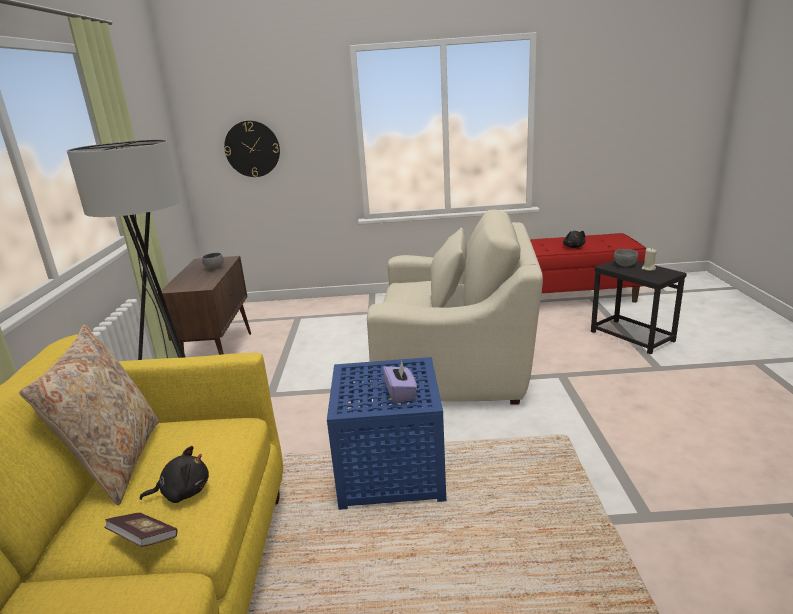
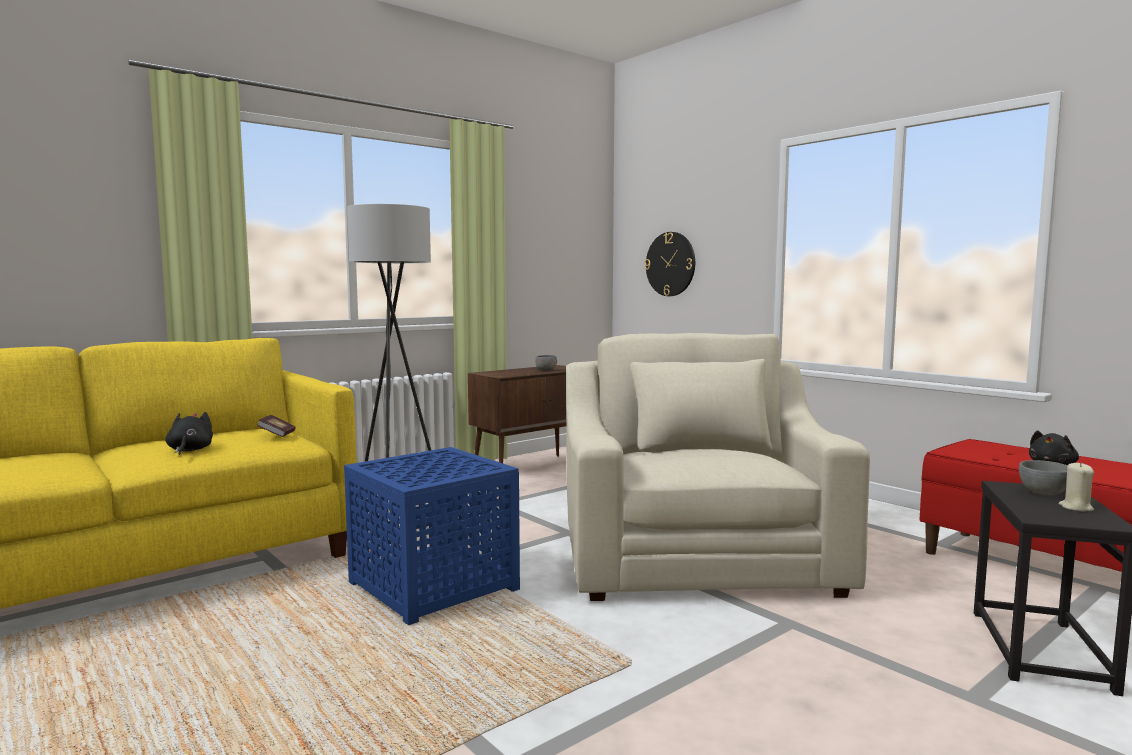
camera: 50 degrees right, 15 degrees down
(117, 461) = (220, 432): beige pillow -> none
(144, 539) = (128, 456): book -> book (277, 435)
(183, 492) = (189, 450): black plush toy -> black plush toy turned 135 degrees counterclockwise
(400, 393) = (420, 473): purple tissue box -> none
(456, 363) = (695, 556): beige armchair -> beige armchair turned 150 degrees counterclockwise

